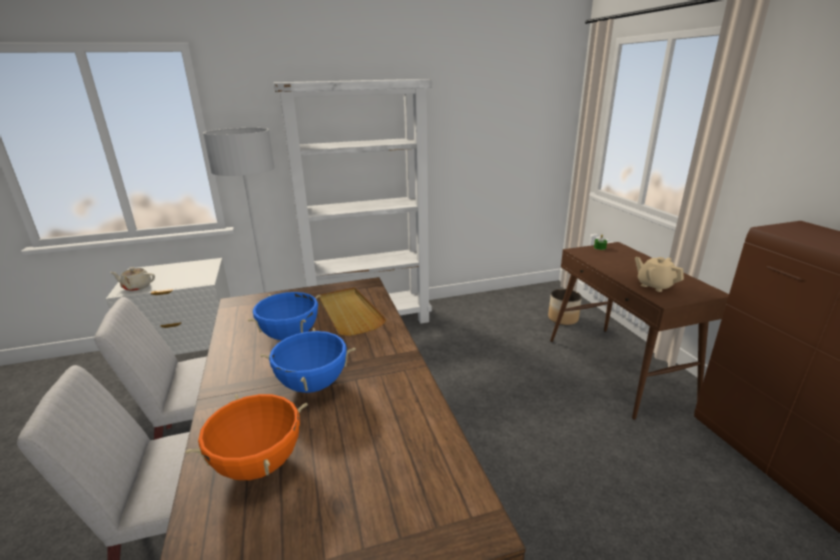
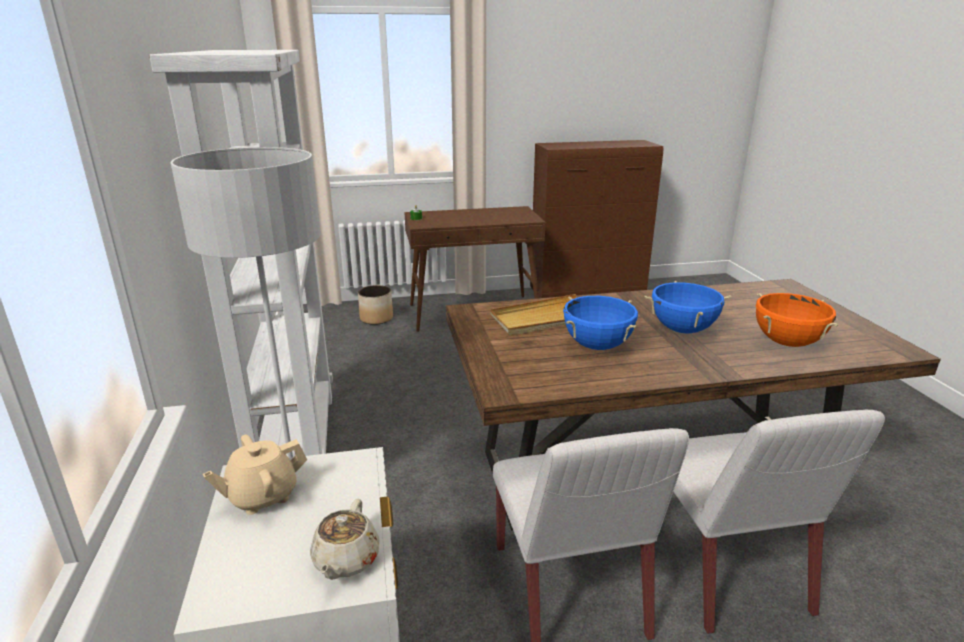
camera: 85 degrees left, 0 degrees up
(654, 285) = (506, 217): beige teapot -> beige teapot (262, 496)

